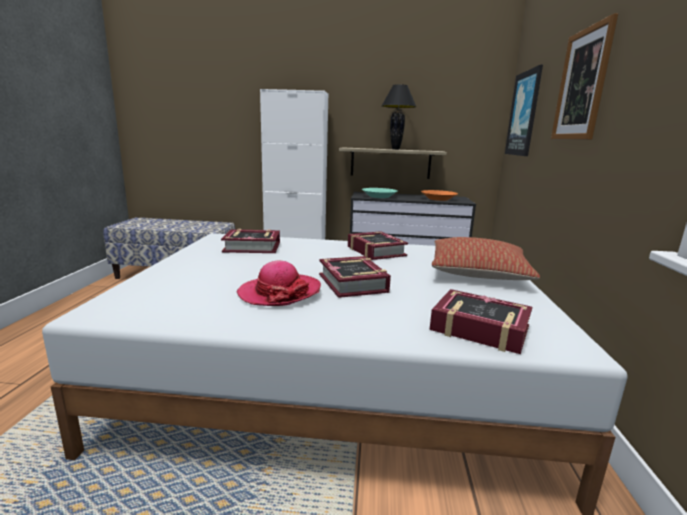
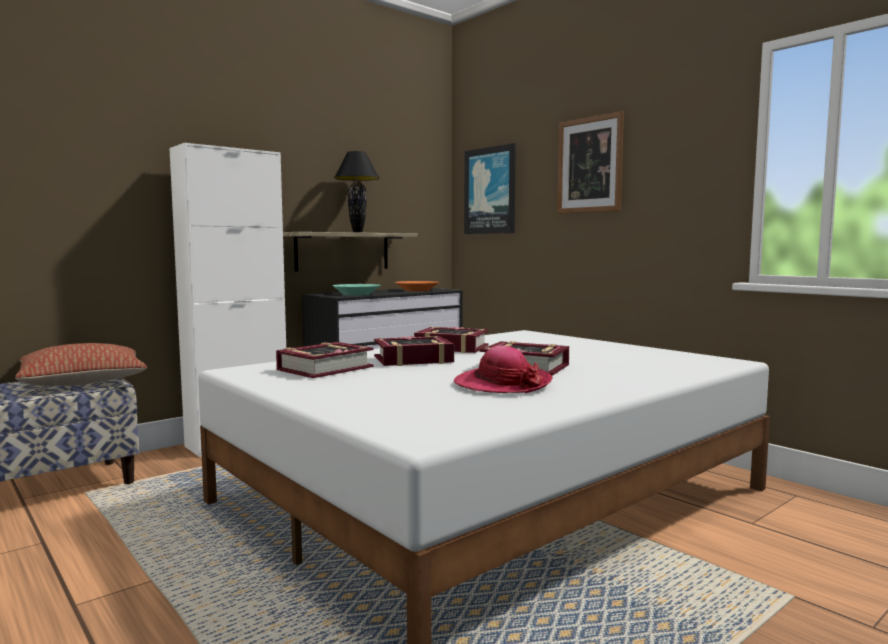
camera: 45 degrees left, 10 degrees down
(478, 273) = (570, 344): pillow -> pillow (83, 382)
(479, 329) = (675, 366): book -> book (413, 359)

